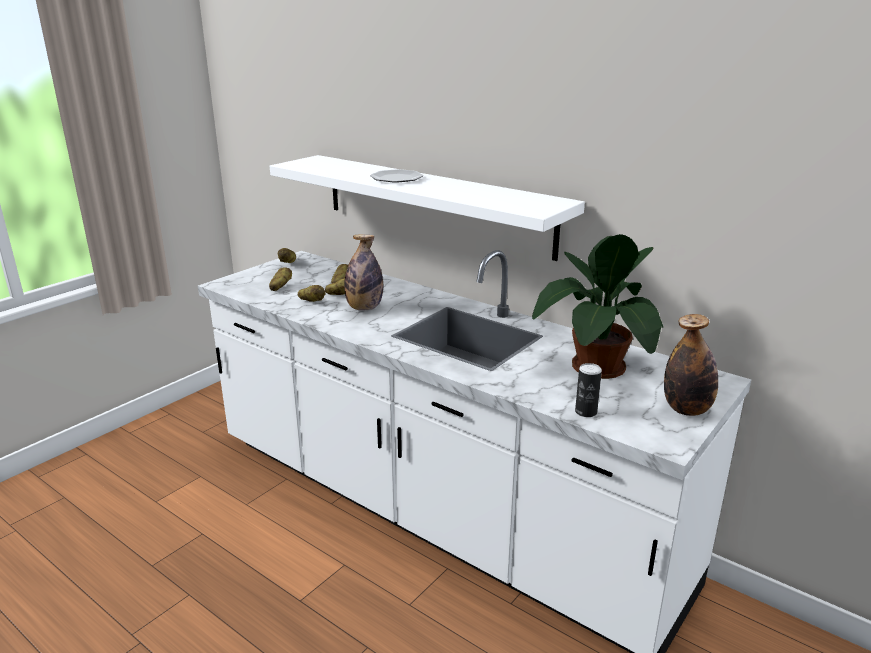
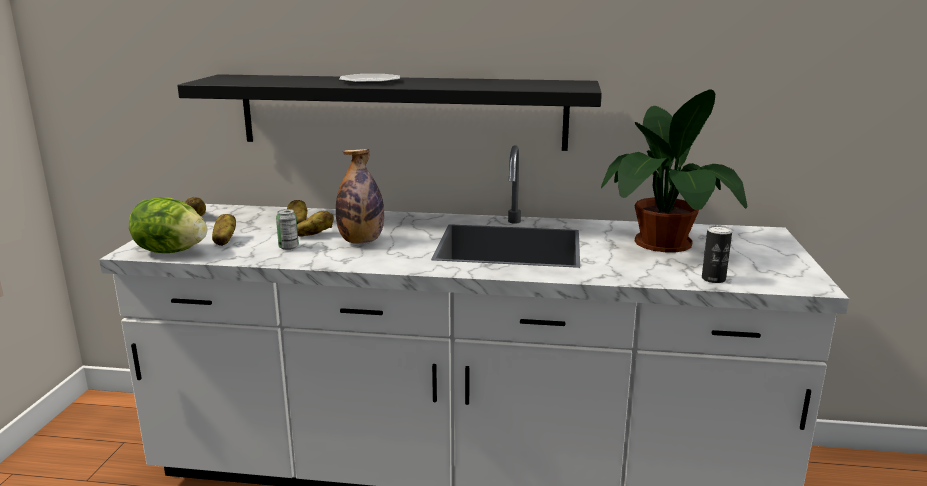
camera: 30 degrees left, 5 degrees down
(240, 289) = (171, 251): none -> lettuce
(312, 302) = (288, 247): potato -> can
(434, 204) = (402, 112): white shelf -> black shelf
(686, 409) = (781, 258): bottle -> none

